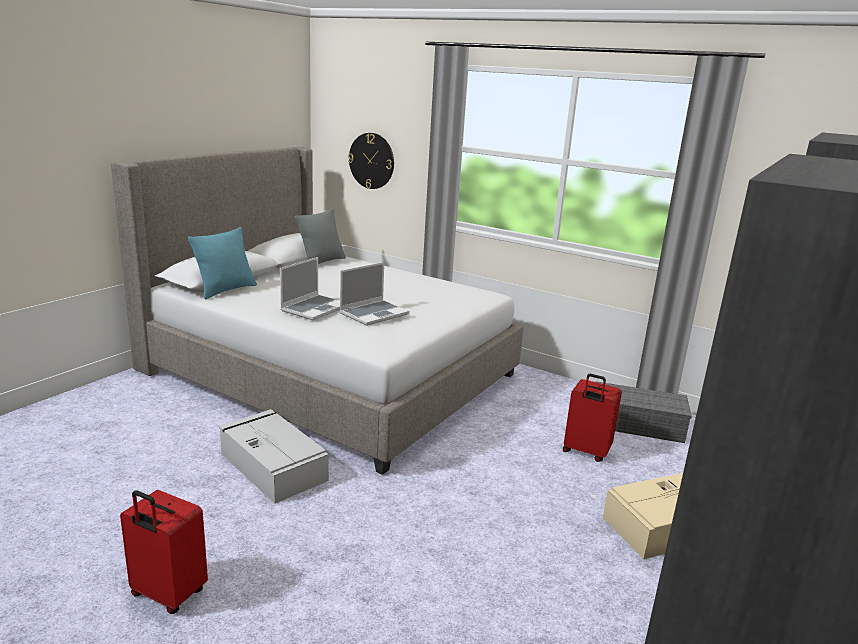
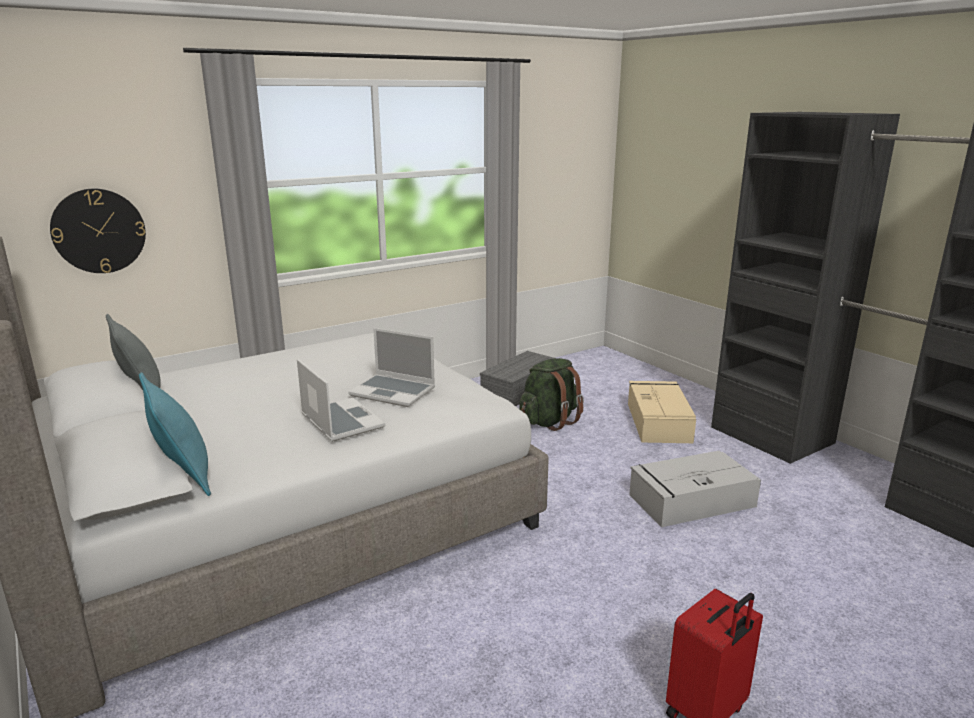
camera: 65 degrees left, 0 degrees up
(272, 466) = (482, 600): grey storage box -> grey storage box (690, 501)
(374, 313) = (394, 392): laptop -> laptop turned 135 degrees clockwise
(585, 452) = (549, 421): red suitcase -> green backpack

